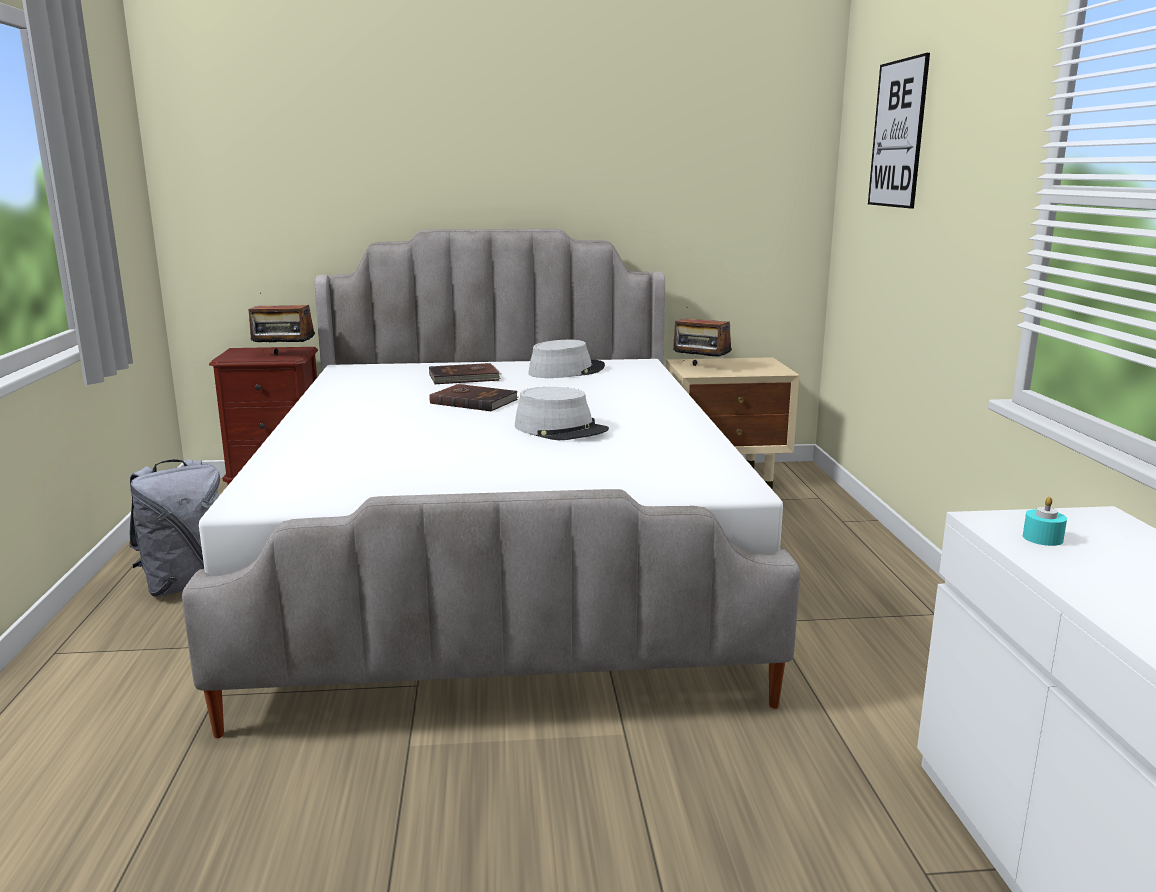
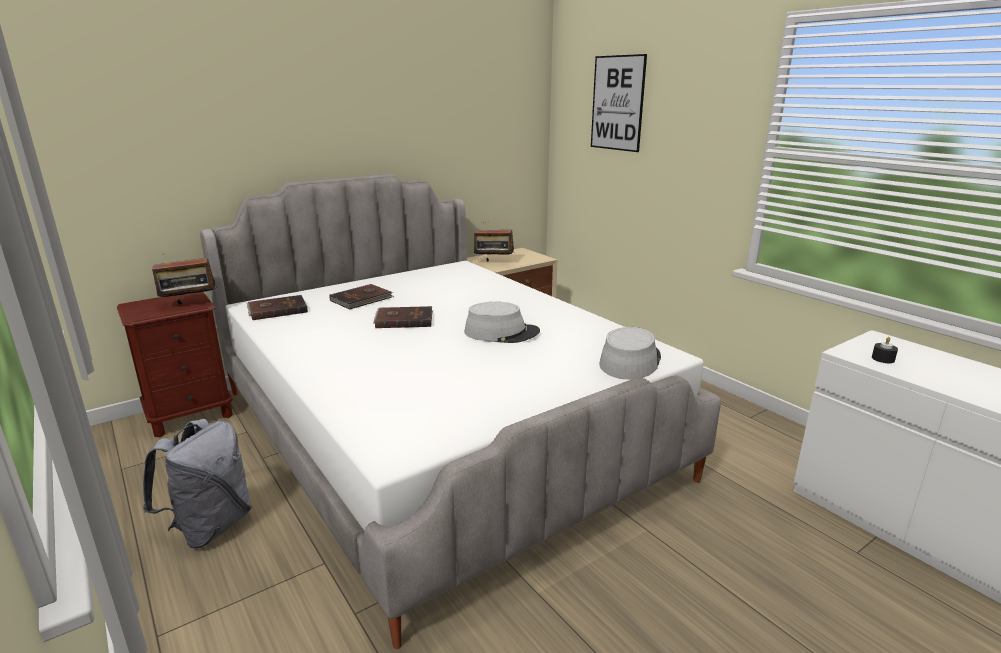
camera: 30 degrees left, 5 degrees up
(364, 375) = (277, 310): none -> brown book
(566, 371) = (424, 281): grey hat -> grey hat (630, 361)
(1042, 538) = (883, 359): turquoise candle -> black candle

